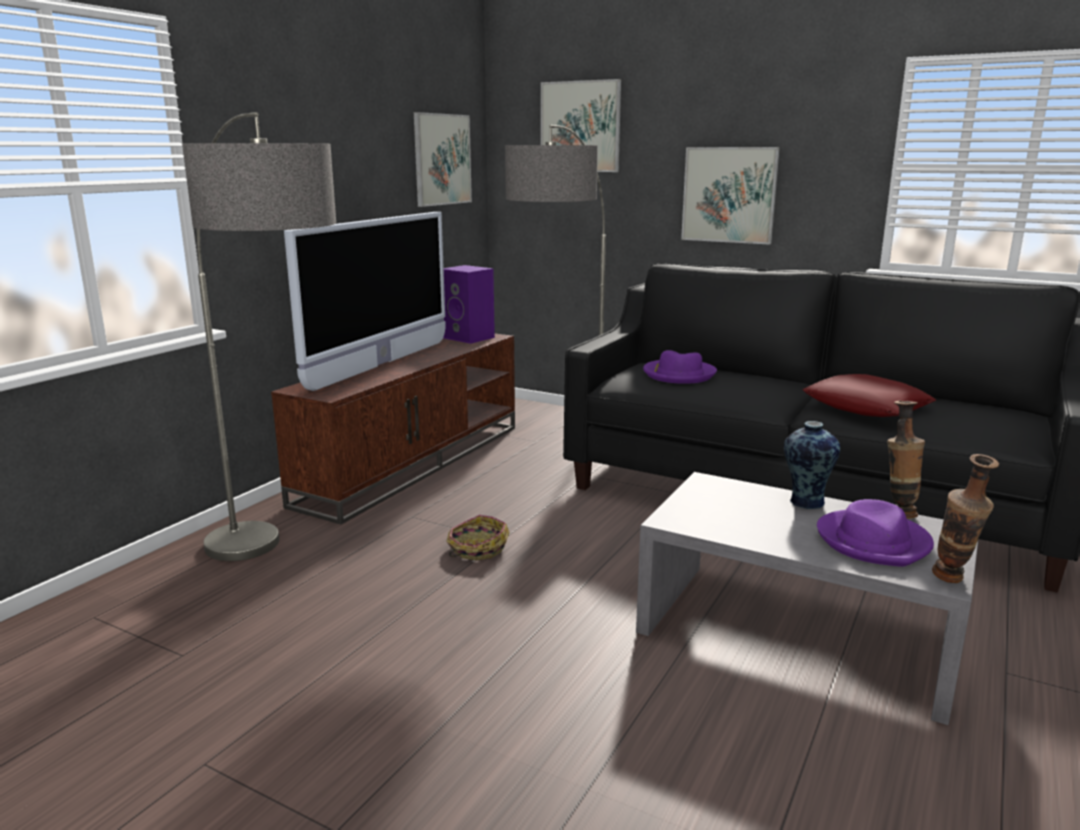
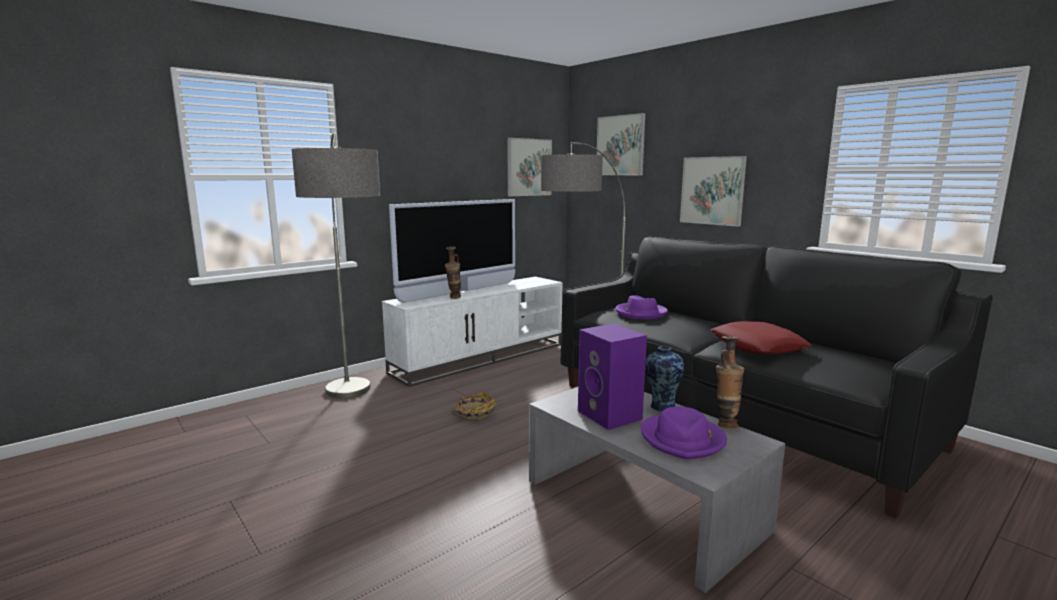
camera: 20 degrees right, 5 degrees down
(413, 462) = (481, 357): brown tv stand -> white tv stand
(470, 337) = (532, 281): purple speaker -> purple speaker (611, 415)
(953, 581) = (714, 476): vase -> vase (454, 298)

